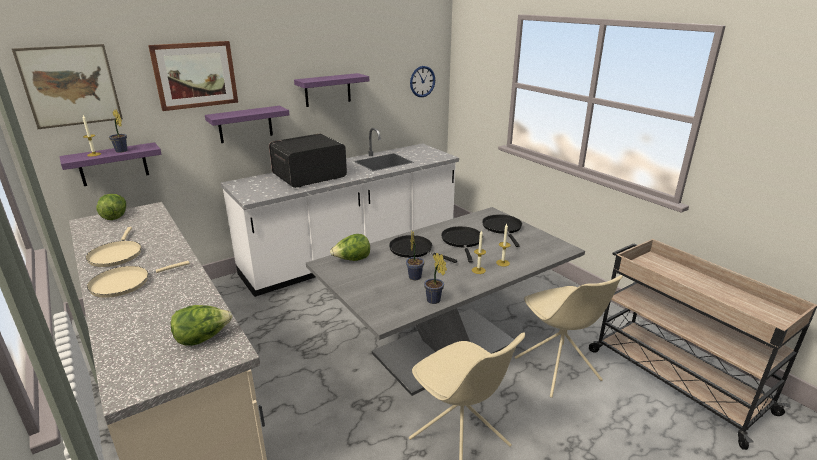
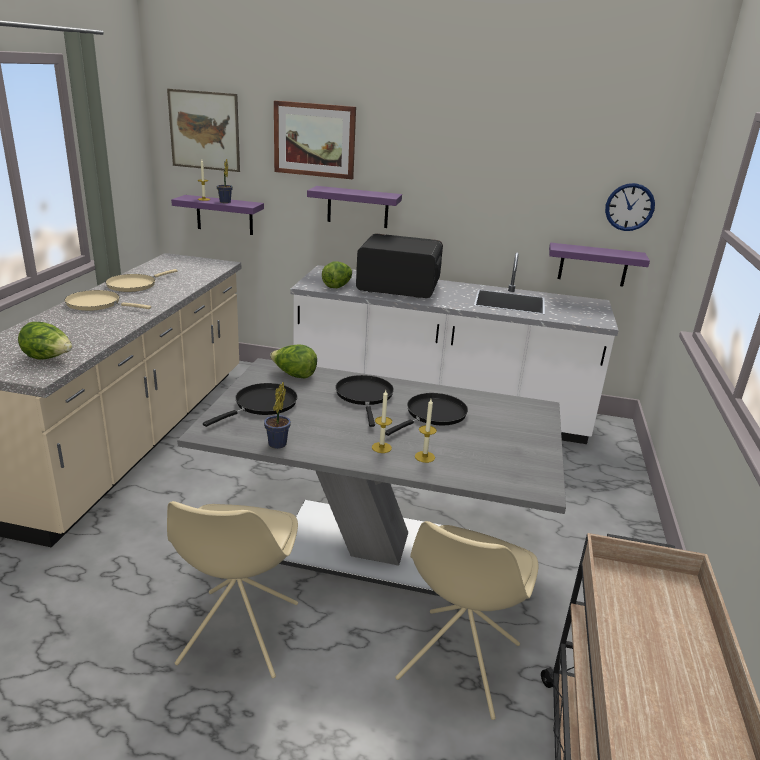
camera: 45 degrees right, 0 degrees up
(115, 216) = (191, 261): lettuce -> lettuce (337, 286)
(327, 90) = (470, 188): purple shelf -> purple shelf (593, 265)
(415, 276) = (311, 417): potted plant -> none
(502, 228) = (514, 428): black frying pan -> black frying pan (262, 405)

